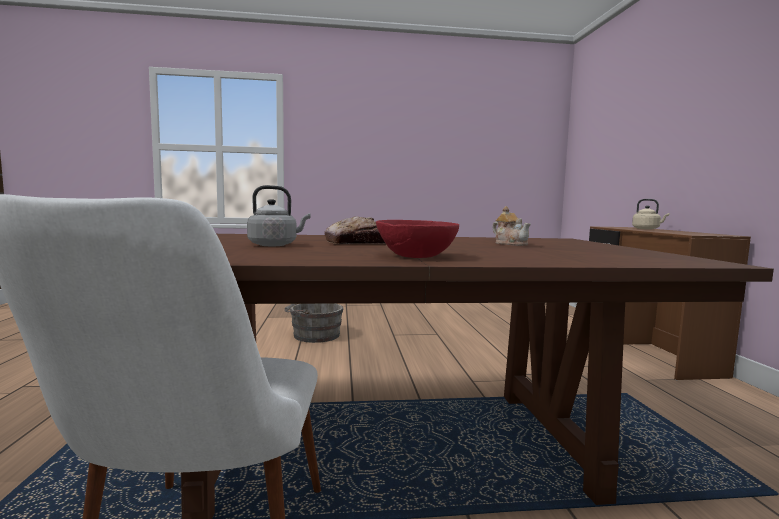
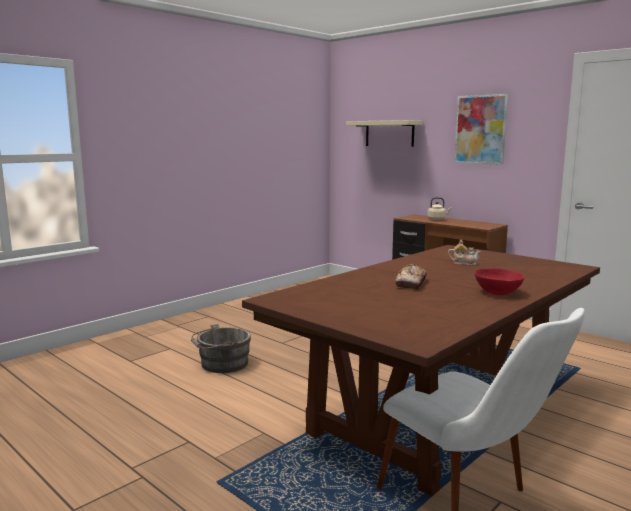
camera: 40 degrees left, 5 degrees up
(275, 245) = (399, 300): grey kettle -> none
(616, 130) = (389, 133): none -> beige shelf
(721, 97) = (480, 129): none -> picture

